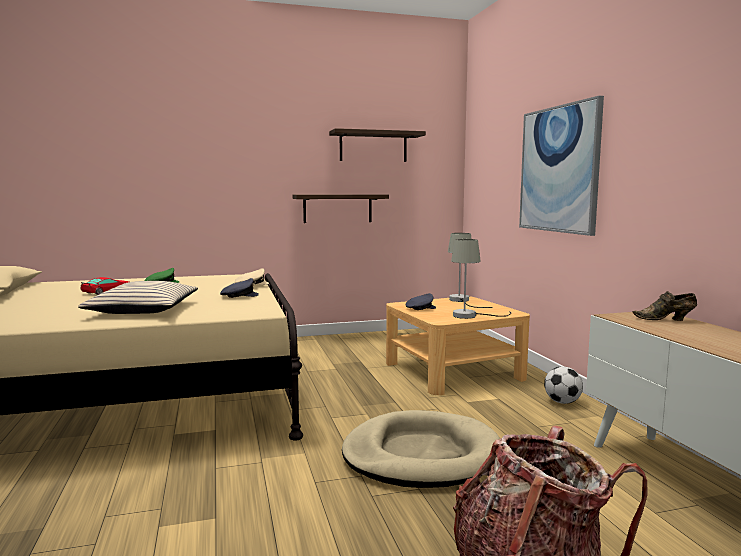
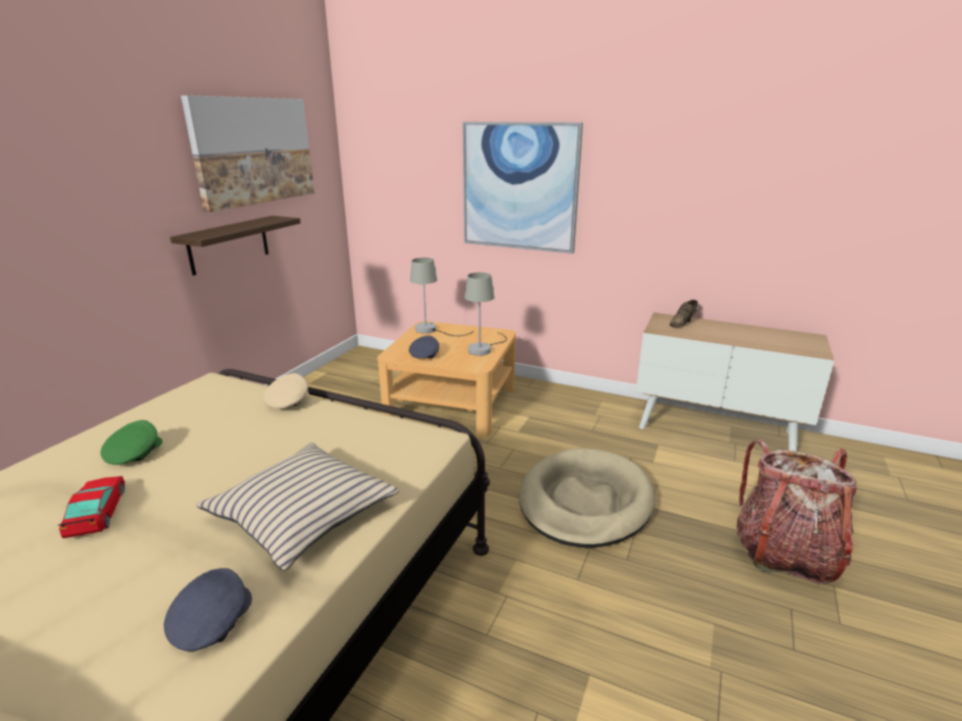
camera: 50 degrees left, 15 degrees up
(238, 296) = (334, 427): grey cap -> grey cap (211, 621)
(373, 147) = (254, 151): shelf -> picture
(562, 402) = (567, 399): football -> none

